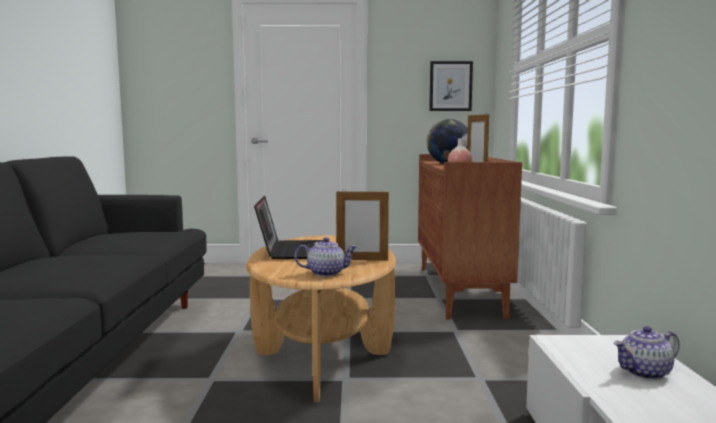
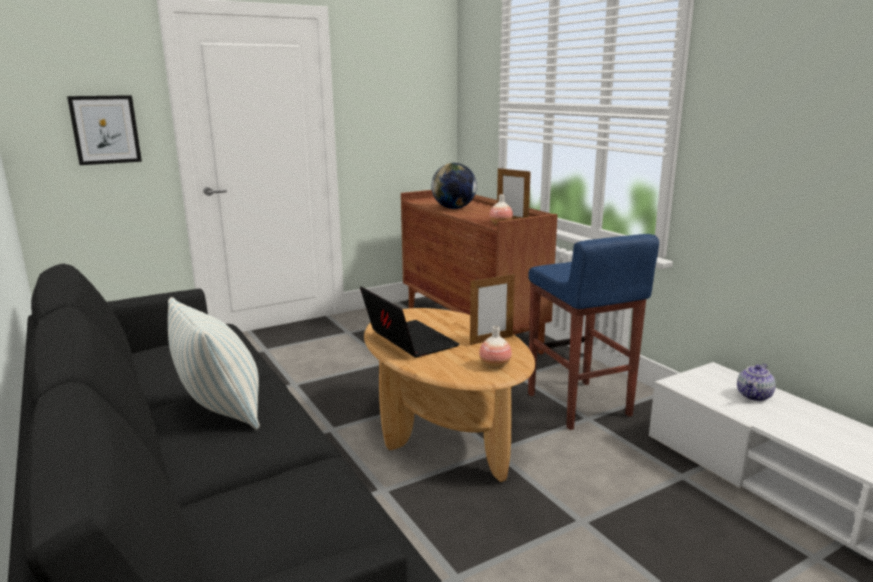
camera: 30 degrees left, 10 degrees up
(76, 260) = (221, 410): none -> pillow
(326, 273) = (495, 365): teapot -> vase
(450, 86) = (417, 115): picture -> picture (105, 130)
(485, 365) = (578, 405): none -> blue stool

